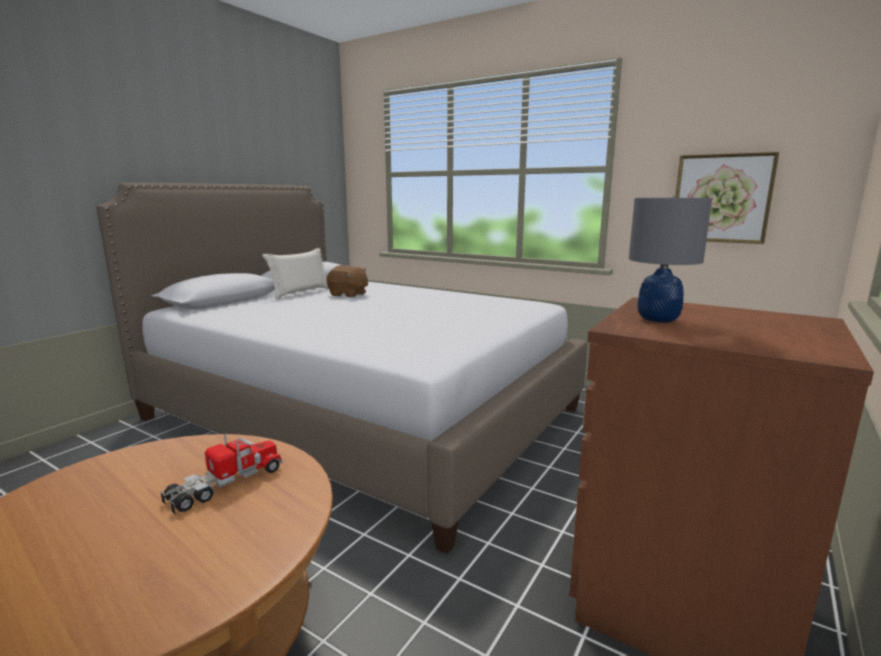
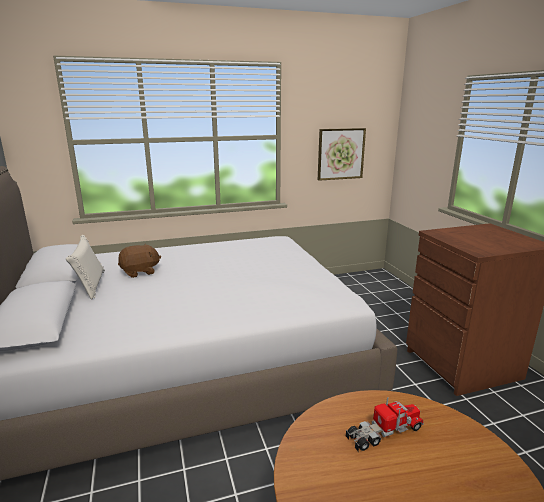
camera: 50 degrees left, 5 degrees up
(225, 485) = (384, 432): toy truck -> toy truck turned 75 degrees clockwise
(658, 320) = (471, 243): grey table lamp -> none

